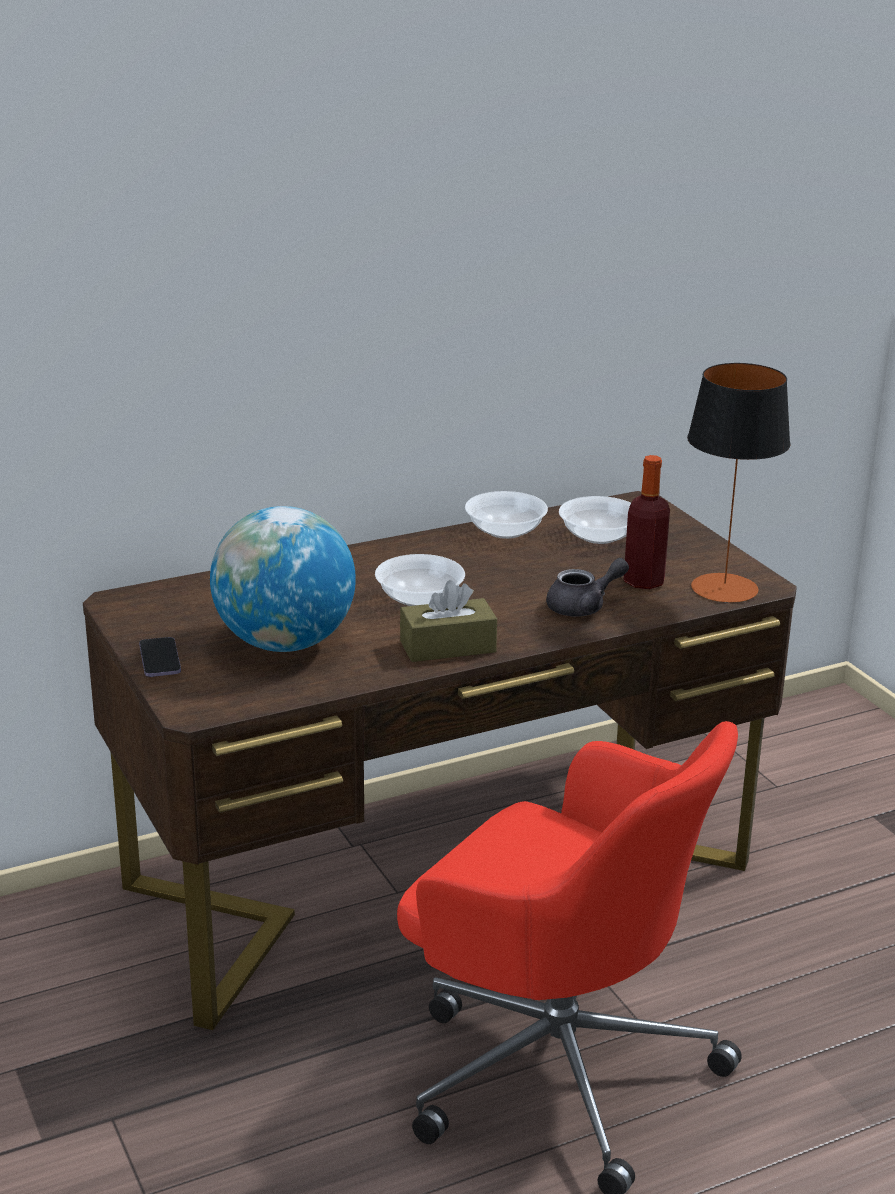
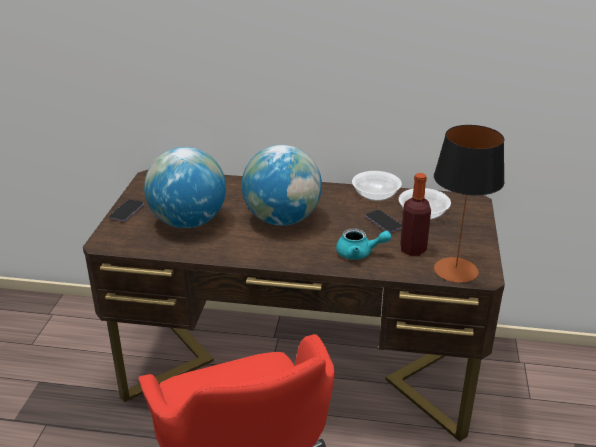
camera: 35 degrees right, 5 degrees up
(420, 598) = (282, 219): bowl -> globe
(448, 646) = (259, 251): brown tissue box -> none
(562, 561) = (383, 222): none -> phone
(584, 607) = (359, 253): grey teapot -> turquoise teapot

